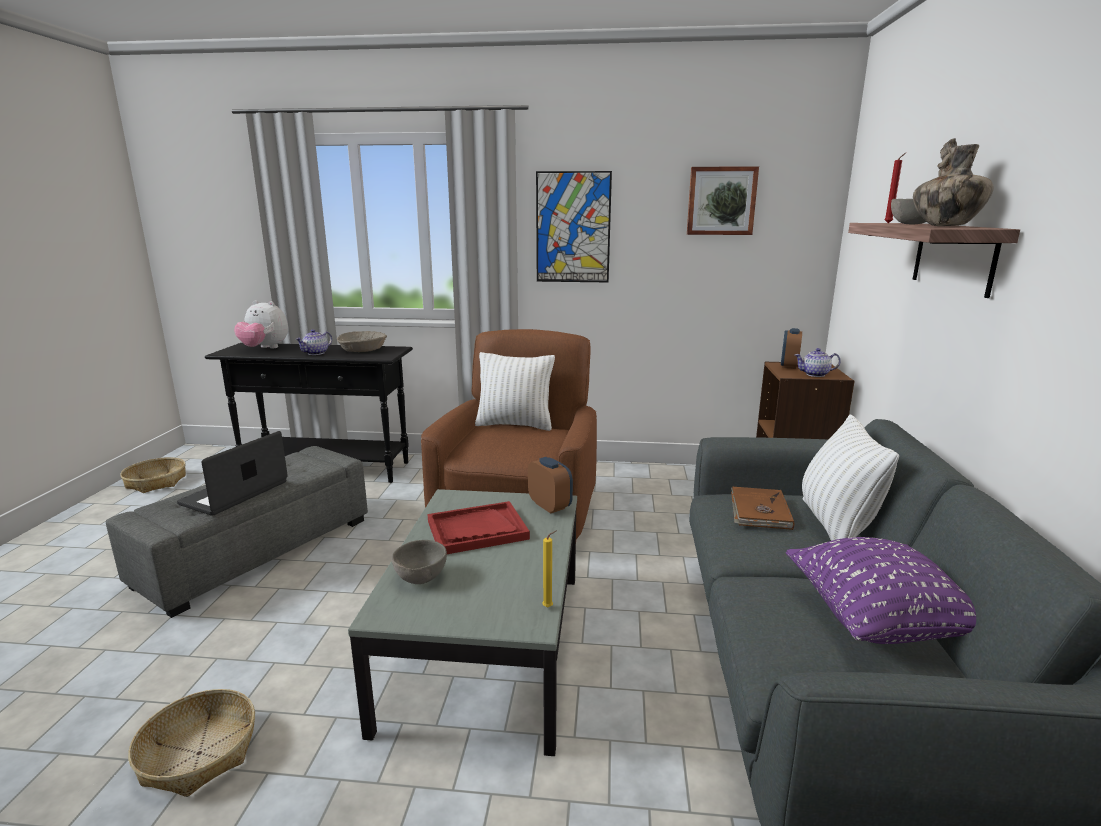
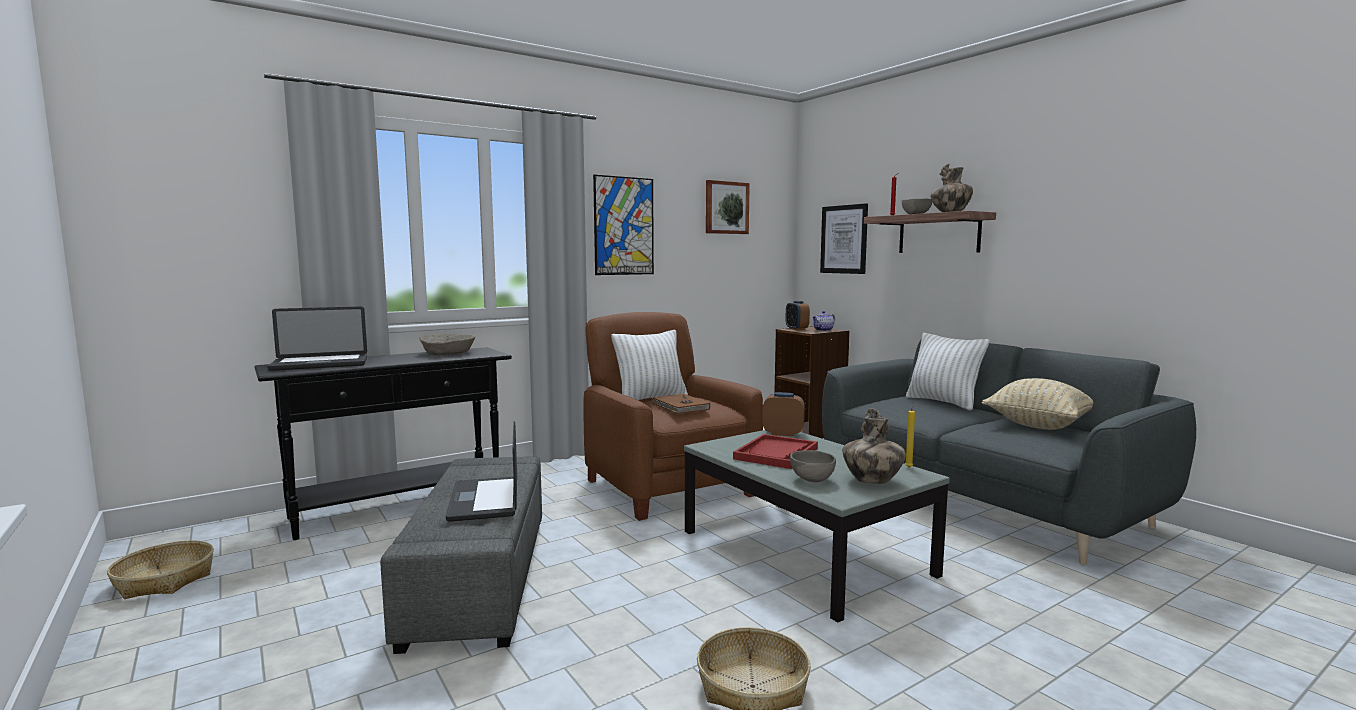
camera: 40 degrees left, 10 degrees down
(264, 348) = (320, 364): plush toy -> laptop
(316, 353) = (406, 360): teapot -> none
(462, 607) = (871, 481): none -> vase
(759, 511) = (901, 405): brown book -> brown book (680, 407)
(873, 248) = (844, 239): none -> picture
(877, 621) = (1039, 425): purple pillow -> beige pillow

